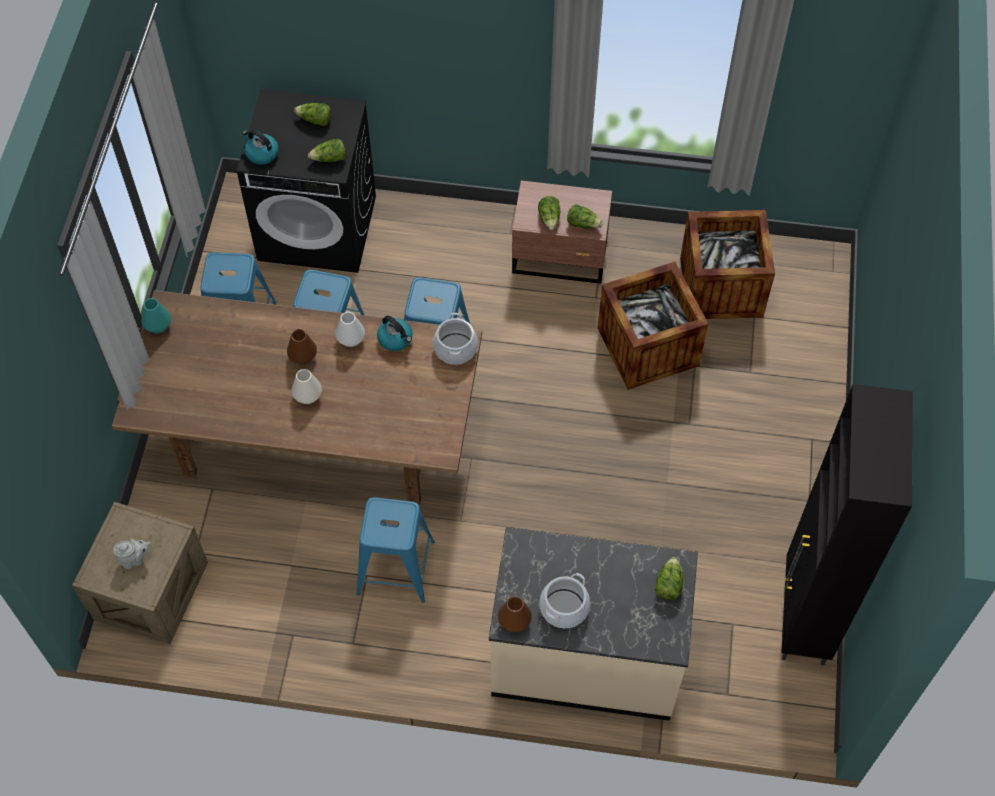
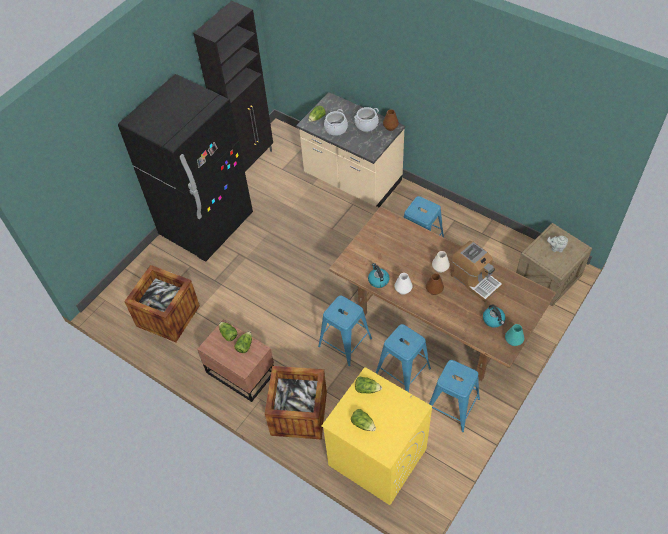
camera: 150 degrees left, 5 degrees down
(245, 396) = (475, 280): none -> coffee machine
(261, 154) = (410, 411): kettle -> kettle (493, 320)
(318, 228) = (376, 457): black washing machine -> yellow washing machine
(455, 348) = (348, 263): cooking pot -> cooking pot (336, 129)
(648, 347) = (230, 299): crate -> crate (299, 413)
(780, 452) = (207, 225): none -> black fridge

